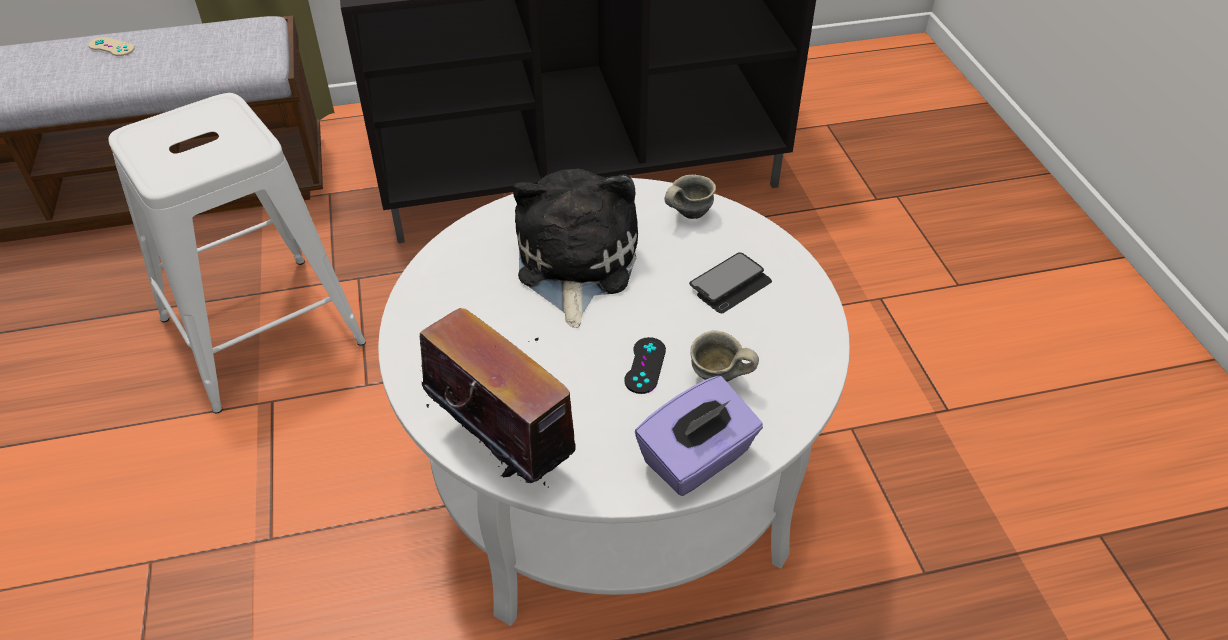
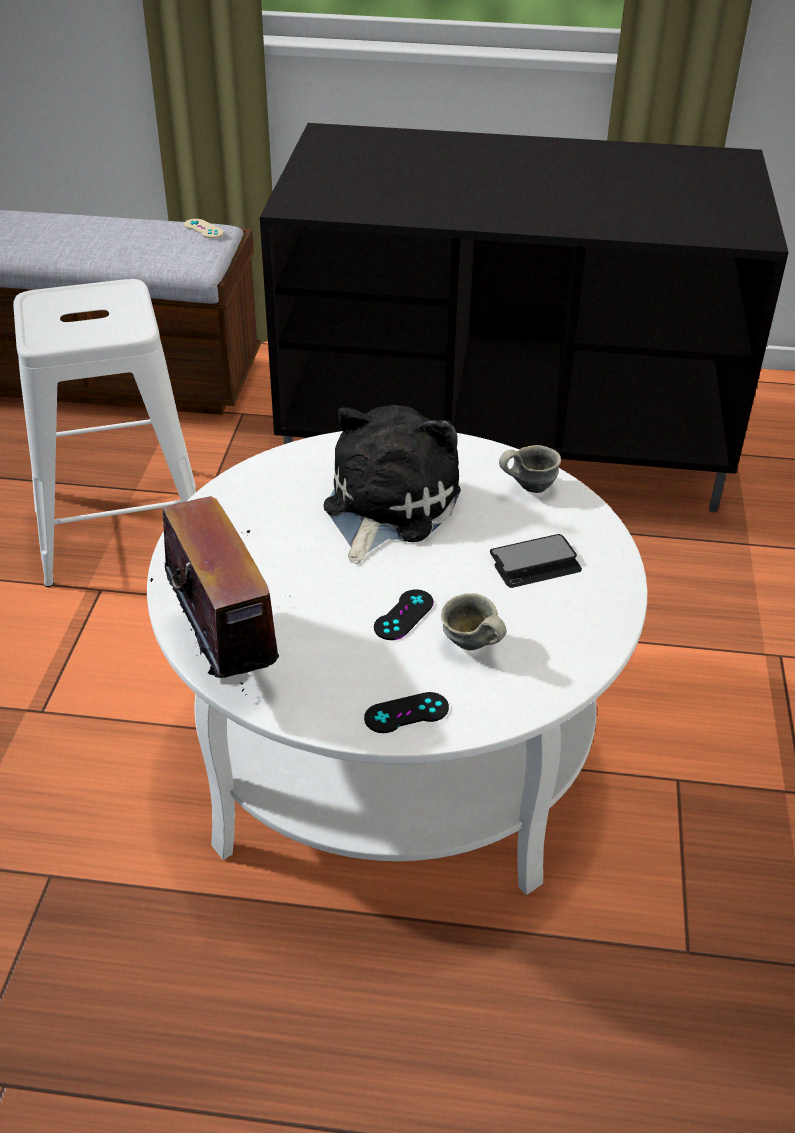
camera: 20 degrees right, 5 degrees down
(111, 47) = (72, 226): beige game controller -> beige game controller (204, 229)
(697, 459) = (406, 713): purple tissue box -> black game controller

